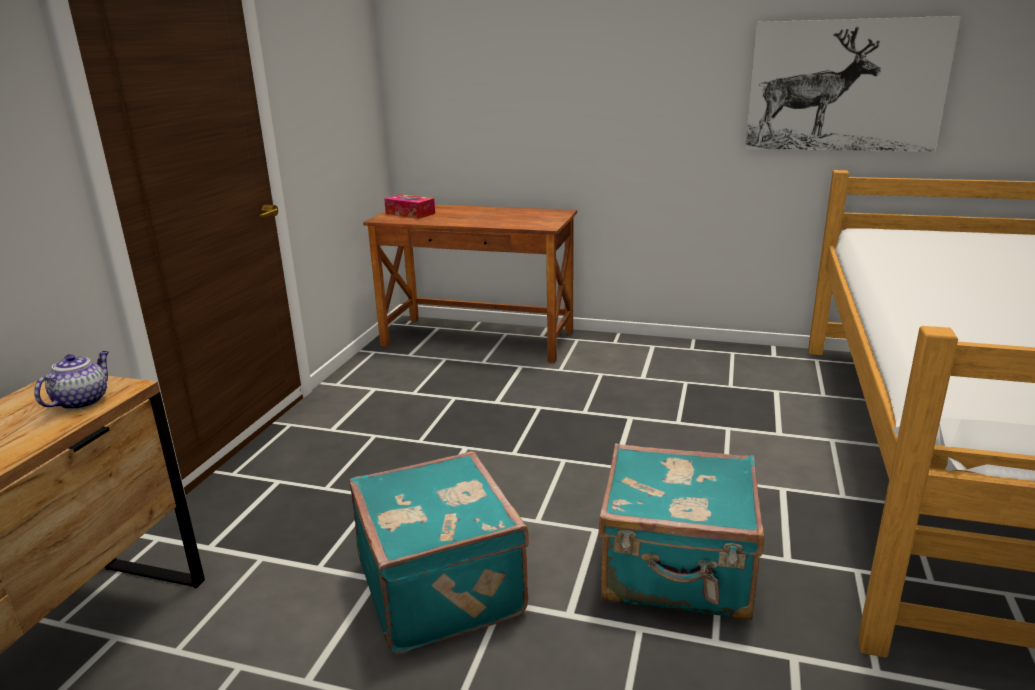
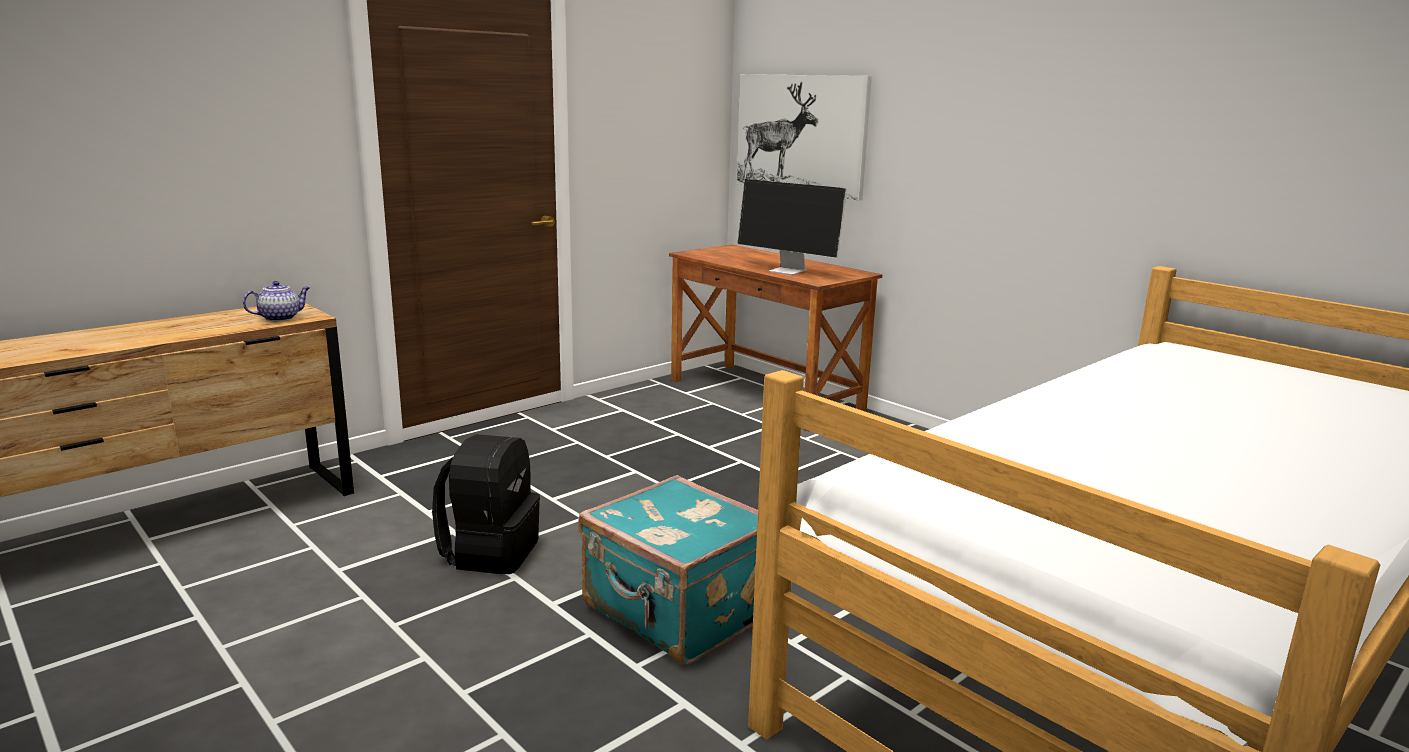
camera: 30 degrees right, 5 degrees down
(410, 213) = (720, 253): tissue box -> none
(443, 586) = (490, 552): turquoise suitcase -> black backpack
(504, 221) = (789, 271): none -> monitor
(845, 86) = (1180, 163): picture -> picture (800, 134)

